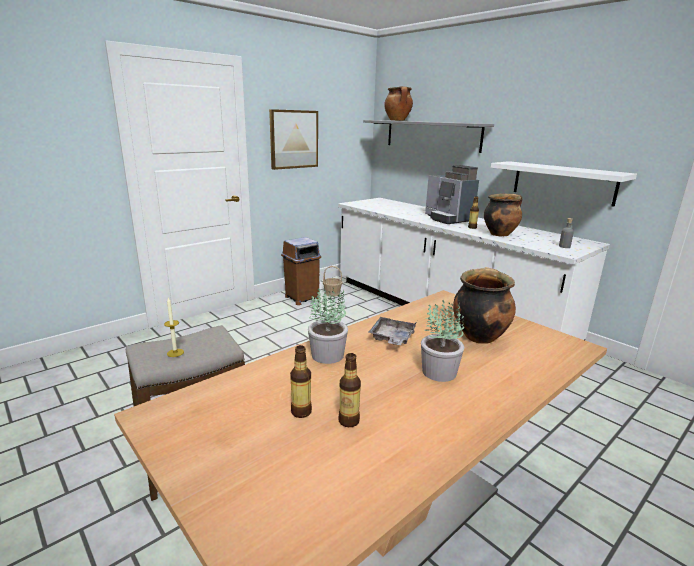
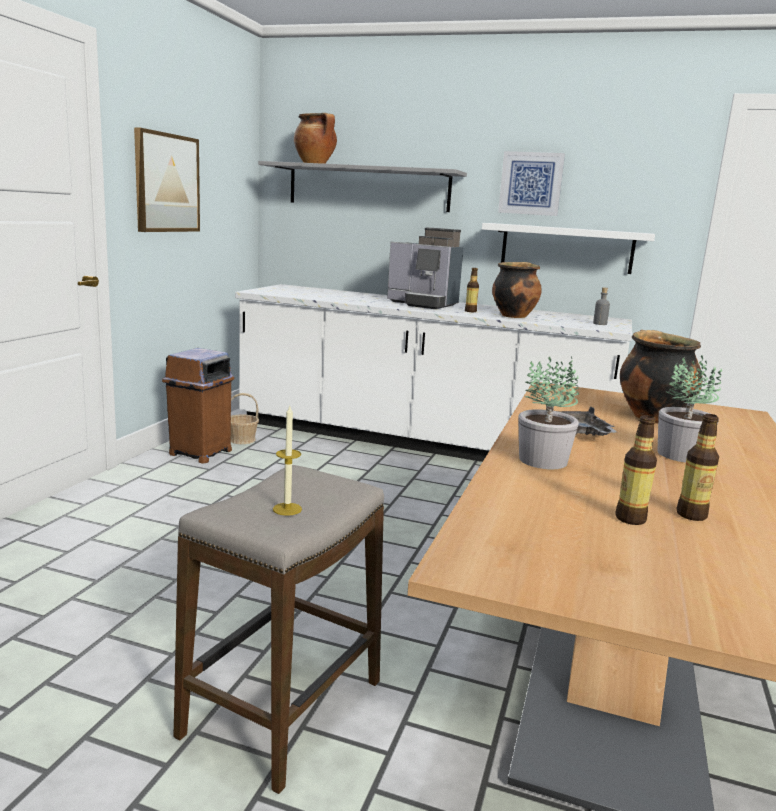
camera: 30 degrees left, 5 degrees down
(539, 131) = (531, 183): none -> picture

